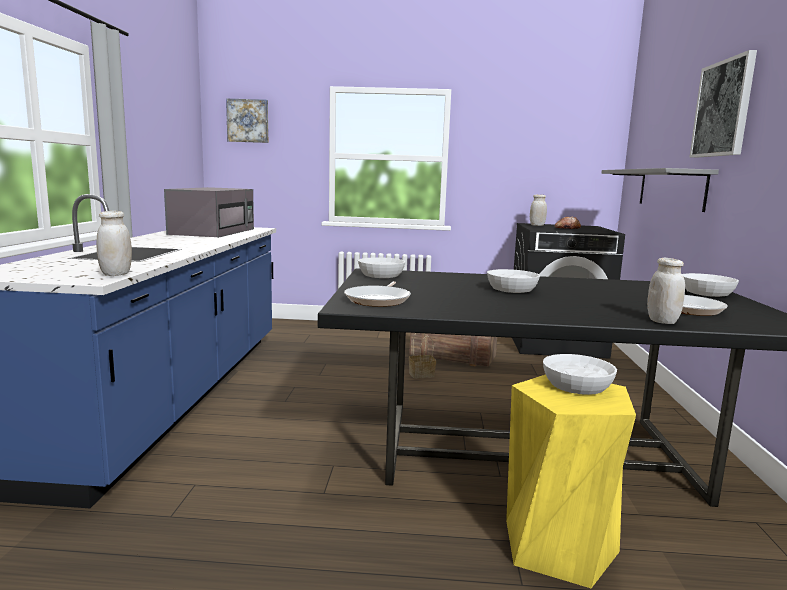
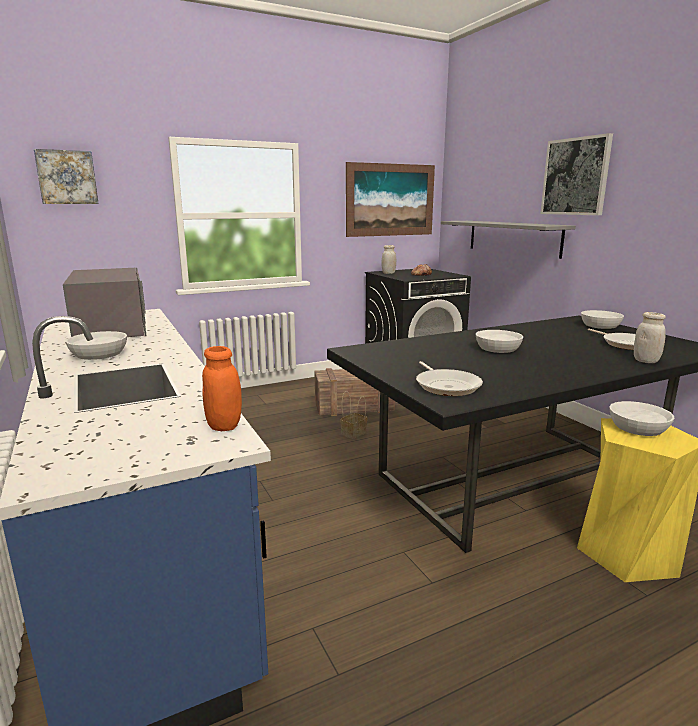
camera: 30 degrees left, 5 degrees up
(116, 274) = (224, 426): white jar -> orange jar
(381, 275) = (373, 353): white bowl -> white bowl (100, 354)
(556, 147) = (390, 200): none -> picture

